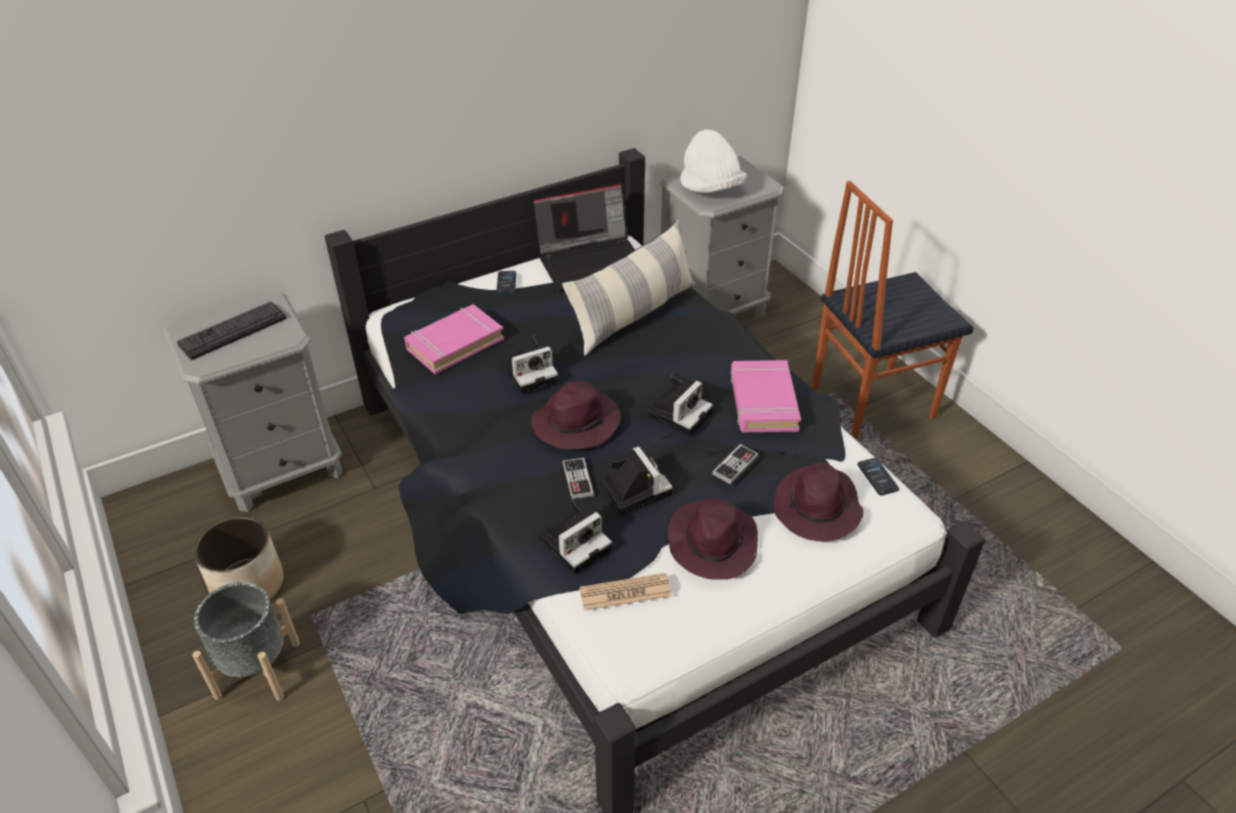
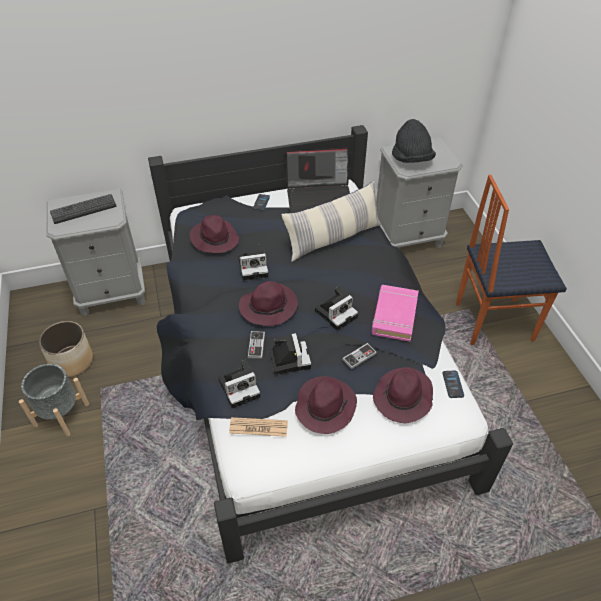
camera: 15 degrees right, 5 degrees up
(454, 344) = (214, 239): pink book -> purple hat
(710, 189) = (411, 159): white hat -> black hat

